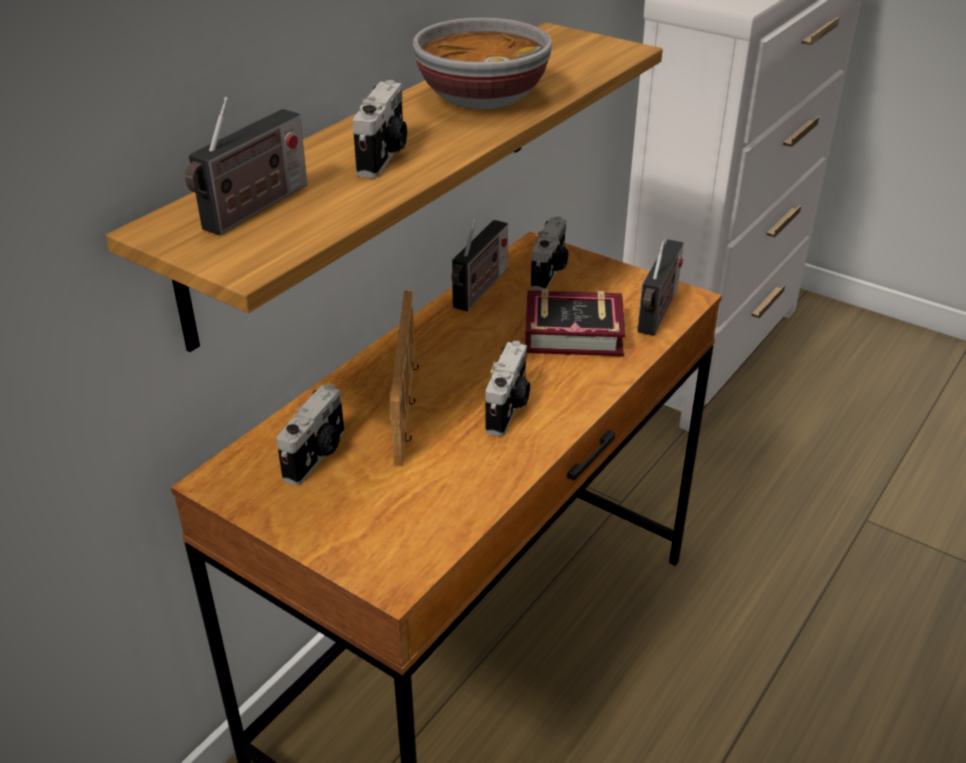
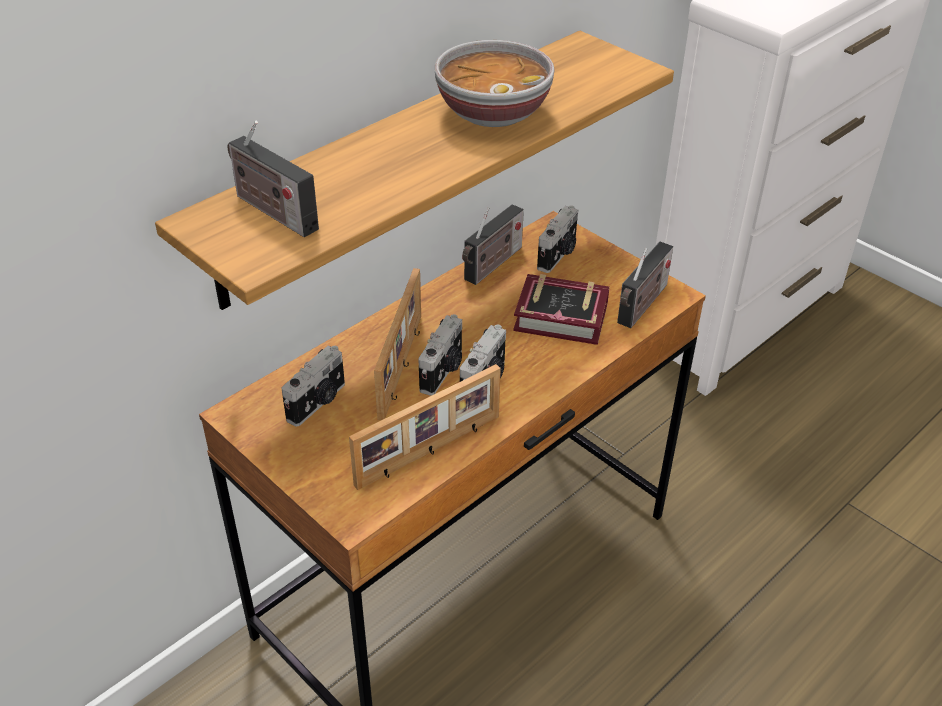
camera: 10 degrees right, 5 degrees up
(253, 209) = (272, 211): radio -> radio turned 90 degrees clockwise
(384, 156) = (391, 168): camera -> camera (443, 371)
(467, 492) = (430, 451): none -> picture frame

